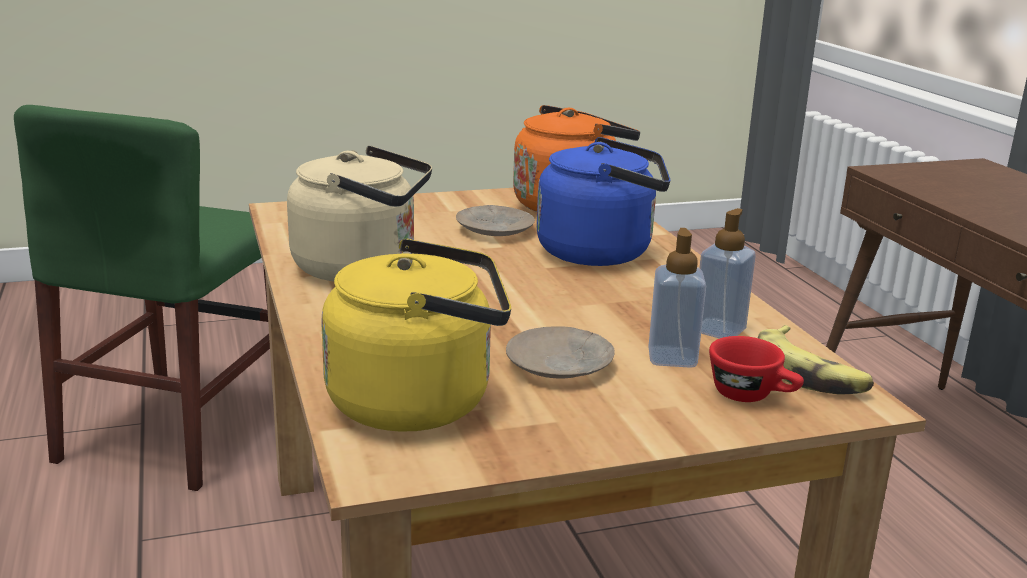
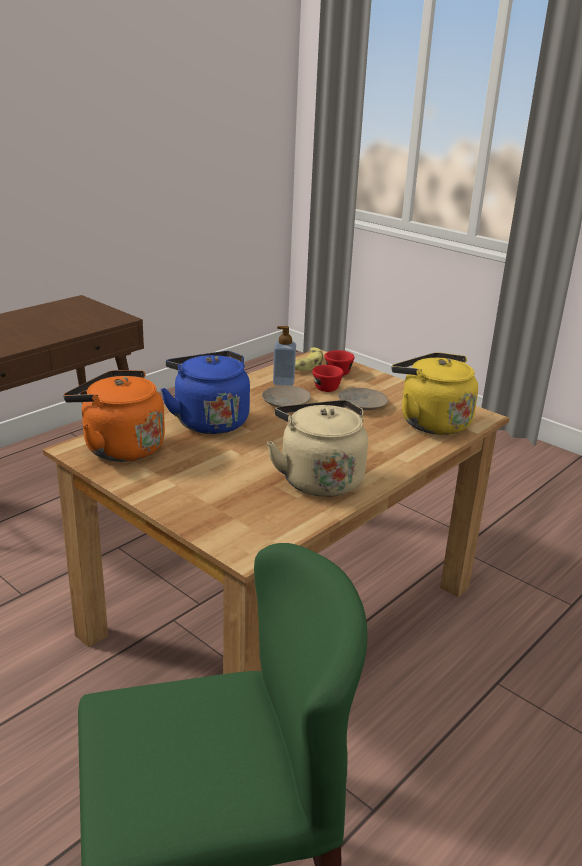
camera: 120 degrees left, 5 degrees up
(494, 229) = (202, 458): beige plate -> beige plate (285, 402)
(672, 358) = (324, 387): soap dispenser -> red cup

